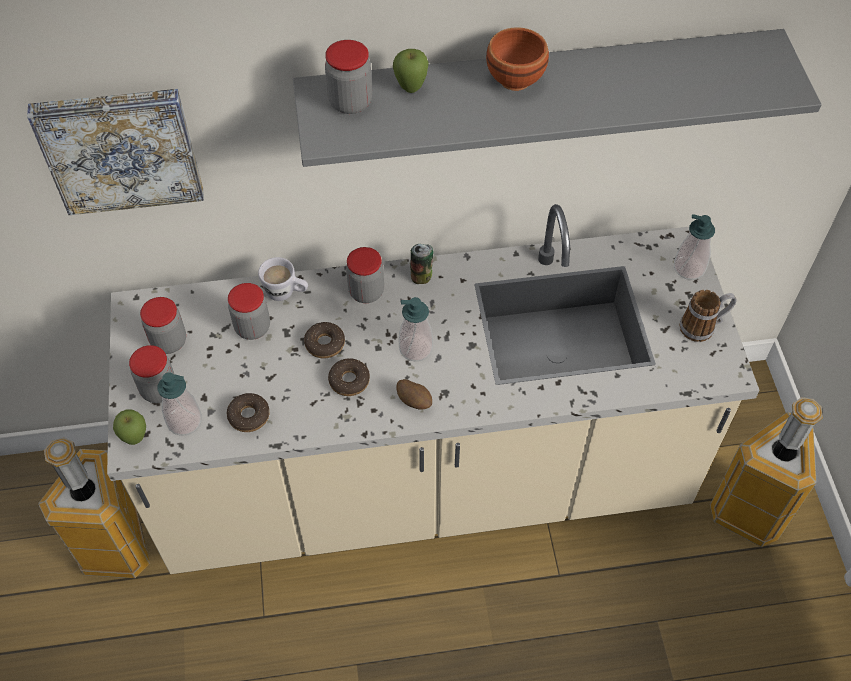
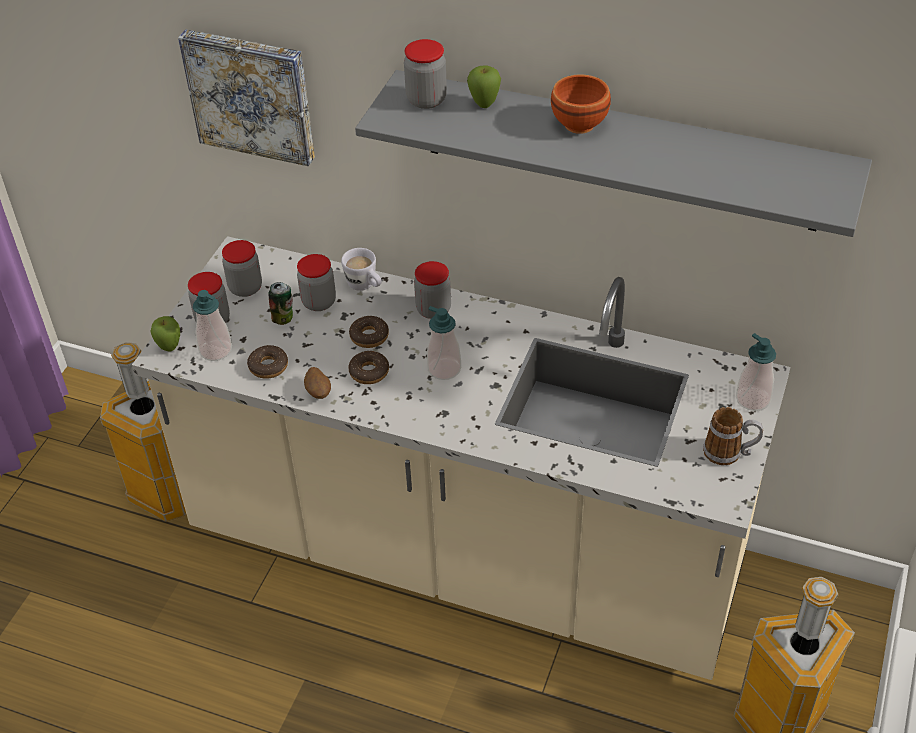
camera: 30 degrees right, 10 degrees down
(414, 401) = (413, 409): potato -> potato (318, 392)
(421, 276) = (491, 315): can -> can (283, 318)

